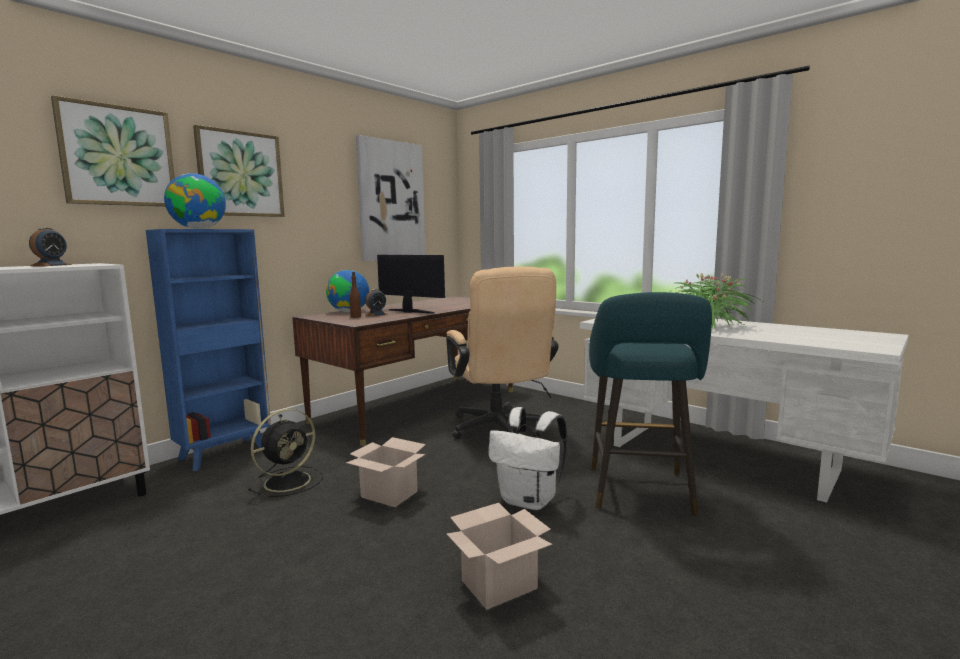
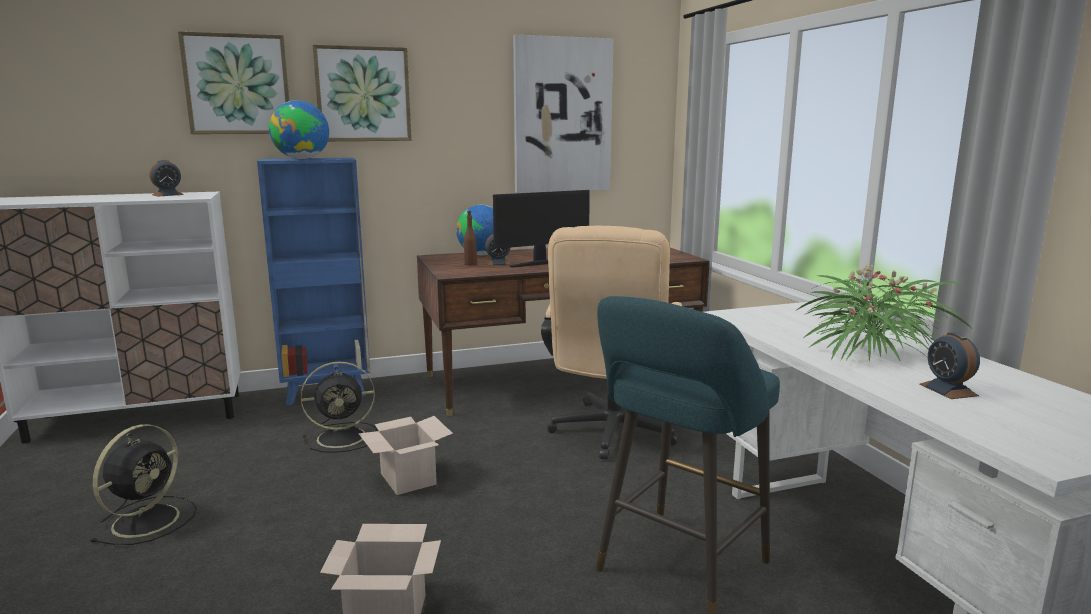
camera: 30 degrees right, 5 degrees up
(165, 599) = (148, 519): none -> black fan
(409, 311) = (541, 263): monitor -> monitor turned 90 degrees clockwise
(529, 501) = (533, 534): white backpack -> none
(779, 334) = (948, 390): none -> alarm clock

